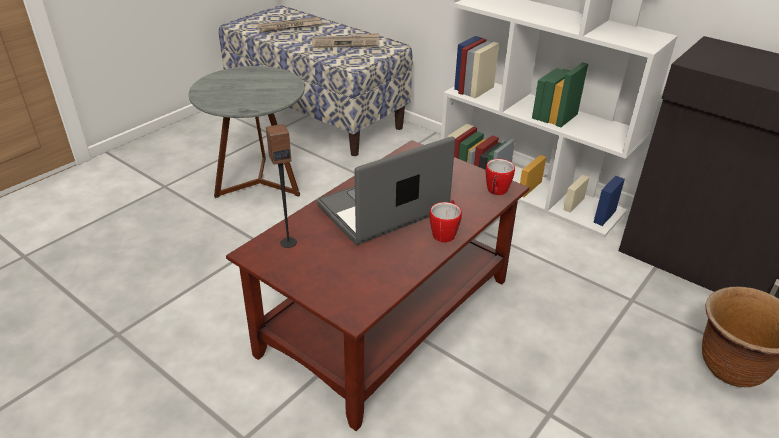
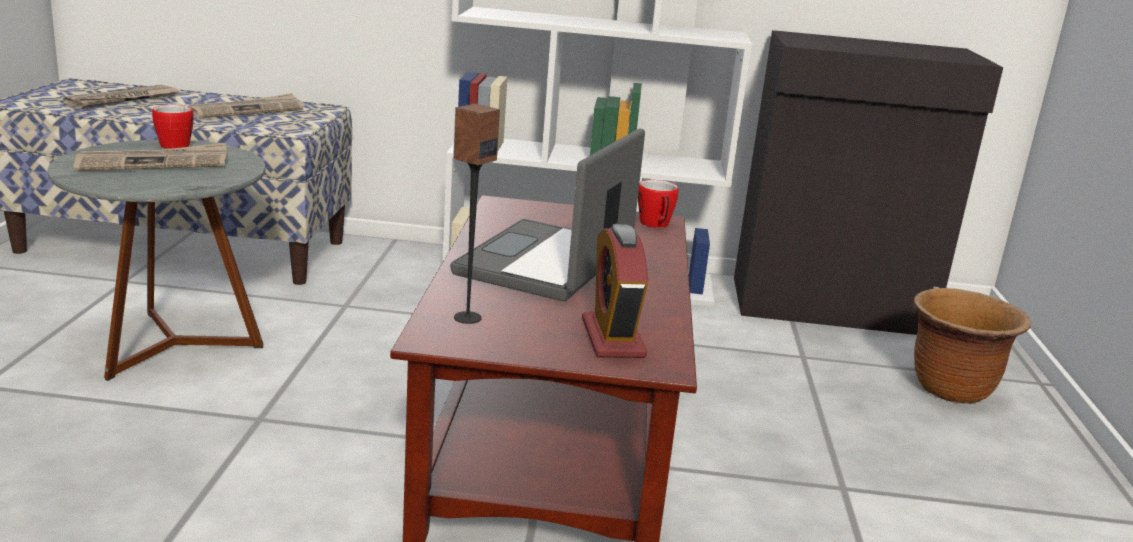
camera: 35 degrees left, 15 degrees down
(244, 86) = (153, 163): none -> newspaper
(350, 283) = (612, 338): none -> alarm clock
(445, 233) = (654, 270): mug -> mug (176, 144)

